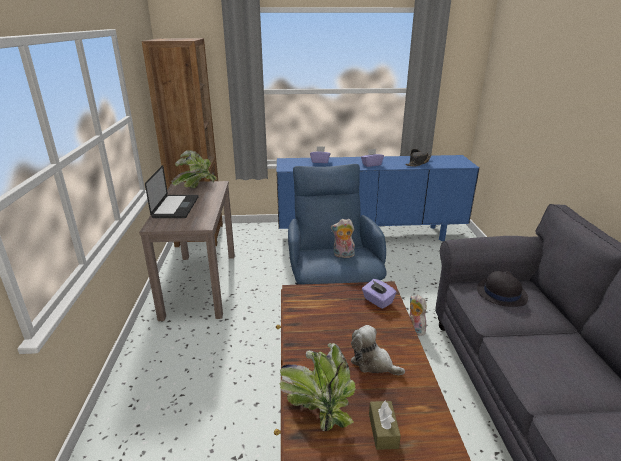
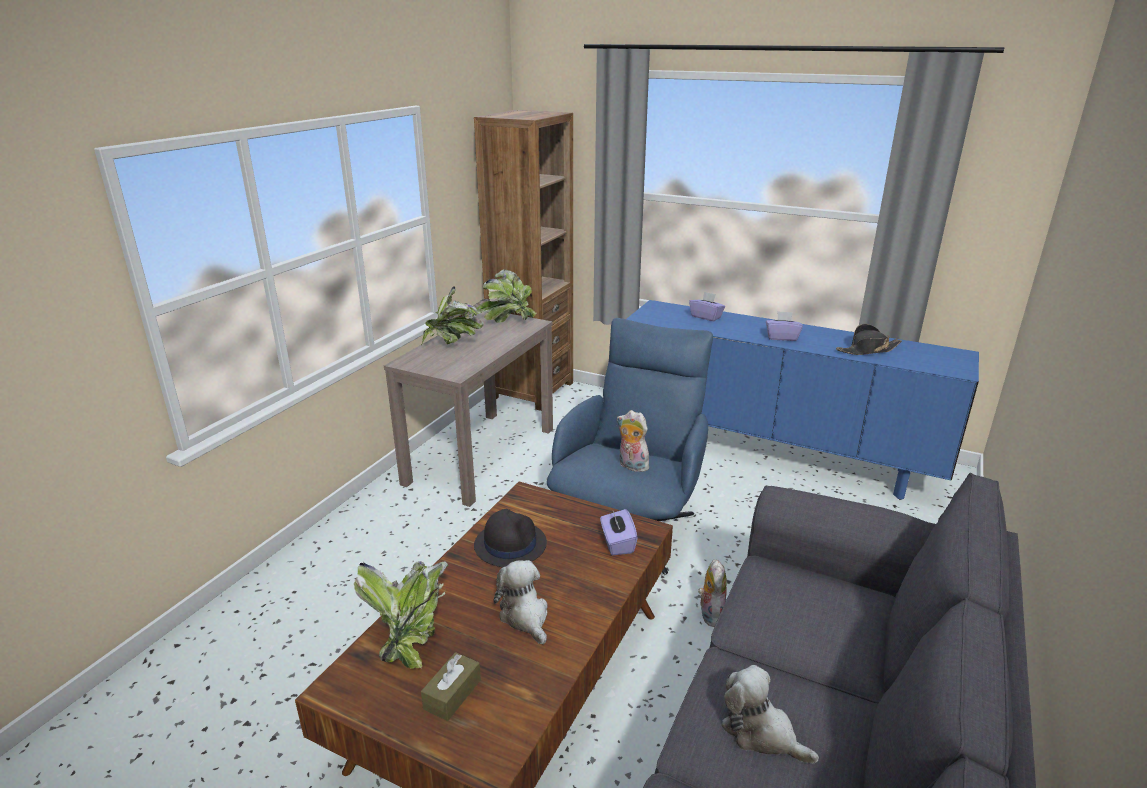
camera: 30 degrees right, 0 degrees up
(176, 207) = (452, 344): laptop -> potted plant
(501, 293) = (808, 597): black hat -> black hat (510, 544)
(555, 369) = (761, 733): none -> plush toy

